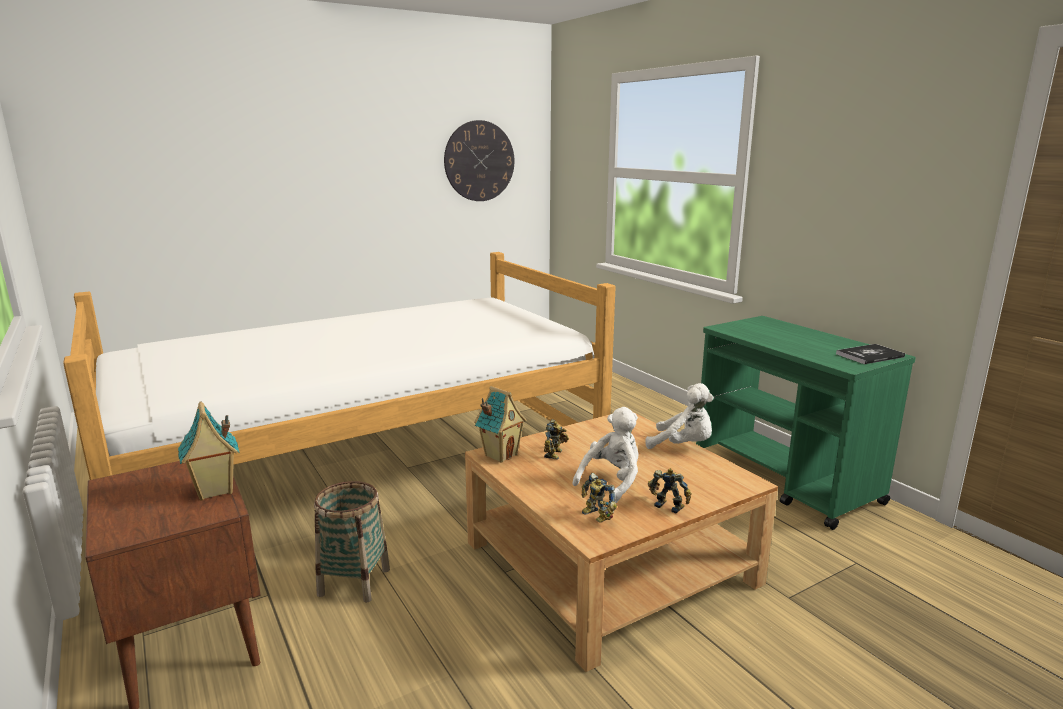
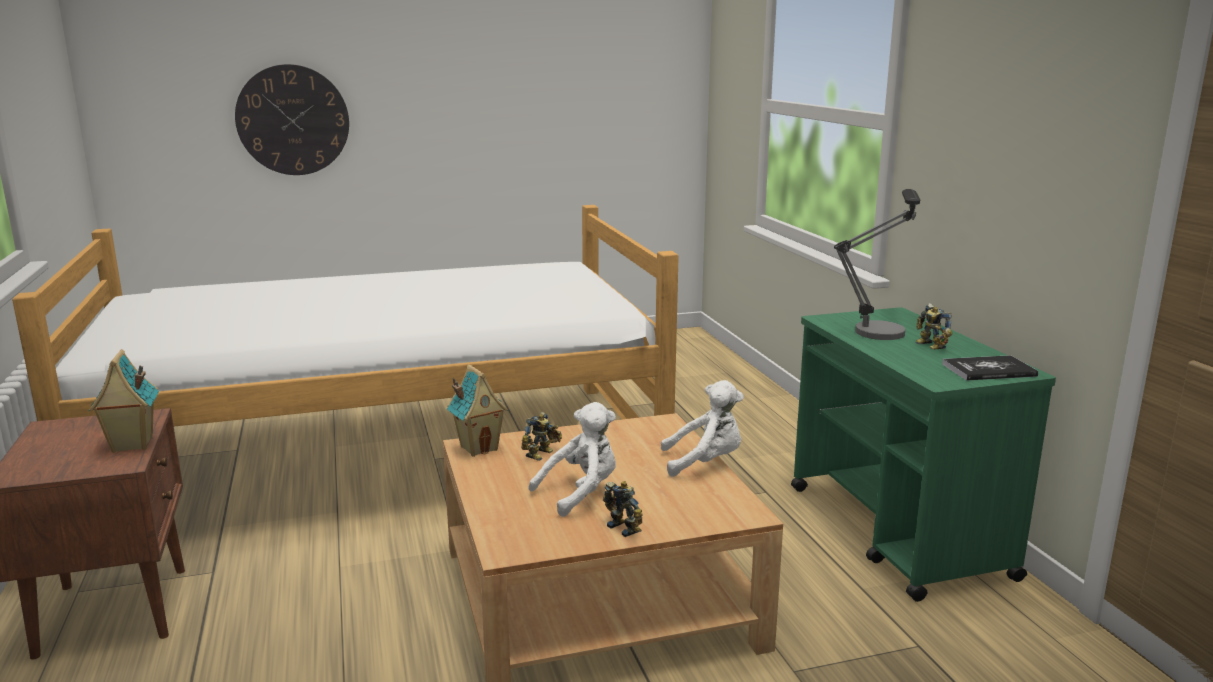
camera: 15 degrees right, 0 degrees up
(354, 582) = (304, 572): basket -> none
(479, 161) = (608, 88): wall clock -> wall clock (293, 120)
(595, 516) = (528, 527): toy robot -> toy robot (929, 346)
(683, 446) = (705, 463): white plush toy -> white plush toy turned 45 degrees counterclockwise
(767, 331) = (882, 328): none -> table lamp

